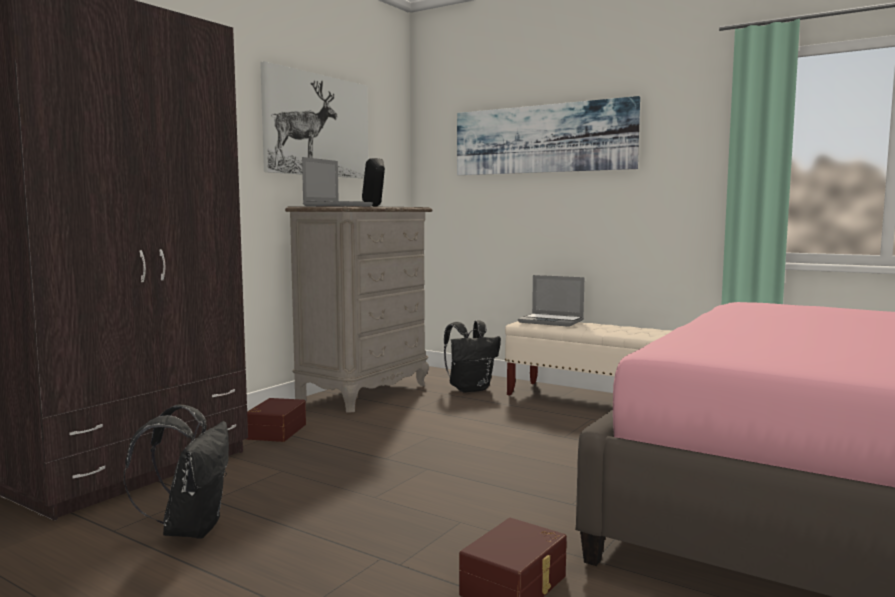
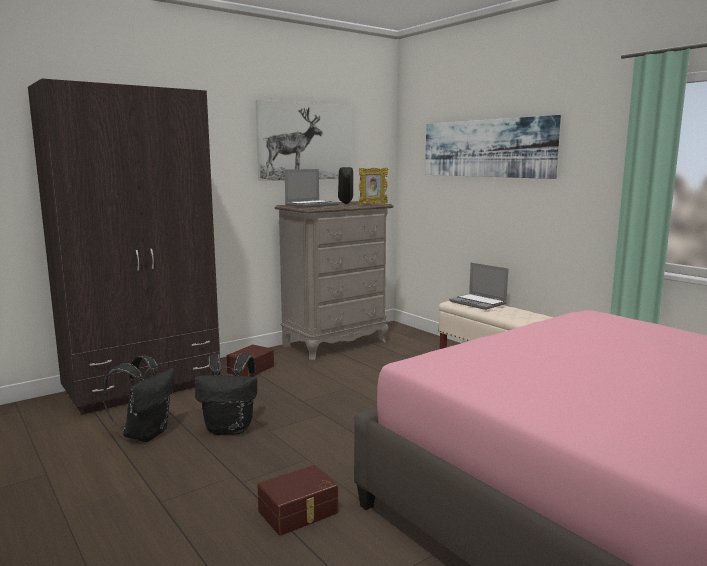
camera: 20 degrees right, 5 degrees up
(410, 206) = (372, 204): none -> picture frame
(470, 389) = (416, 349): black backpack -> black backpack (231, 429)

